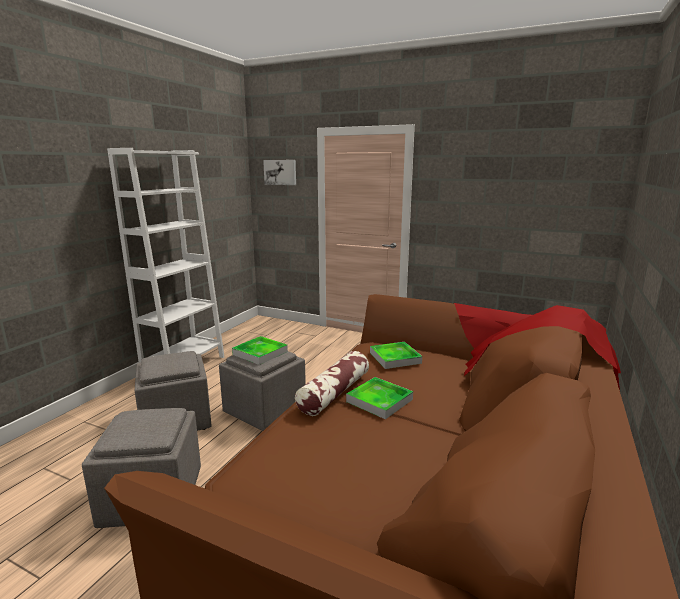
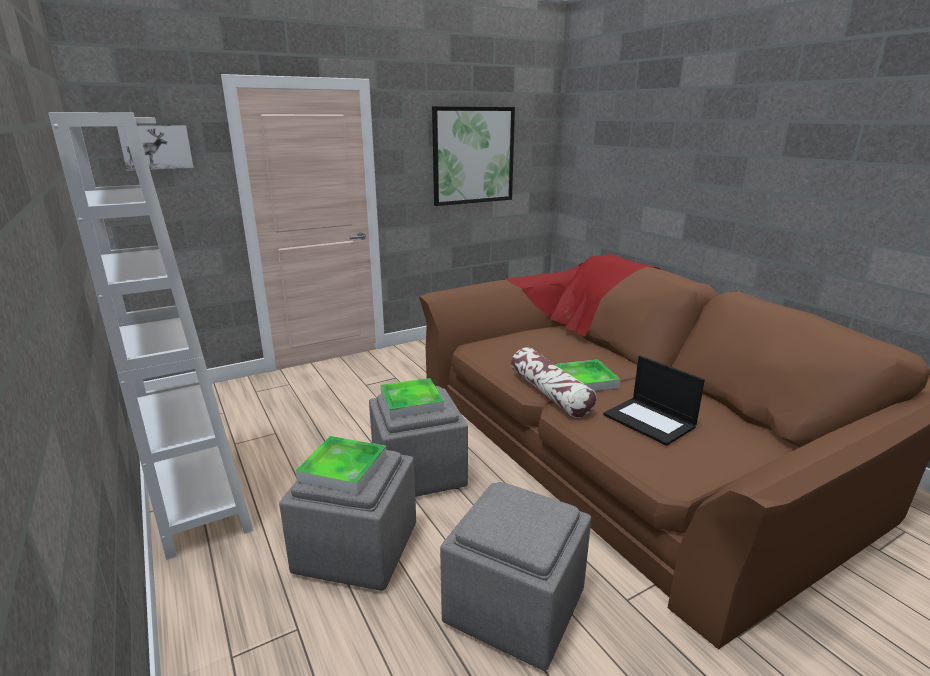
camera: 55 degrees left, 5 degrees up
(338, 449) = (650, 421): none -> laptop
(395, 358) = (511, 348): tray -> tray (343, 468)
(510, 189) = (473, 155): none -> picture

